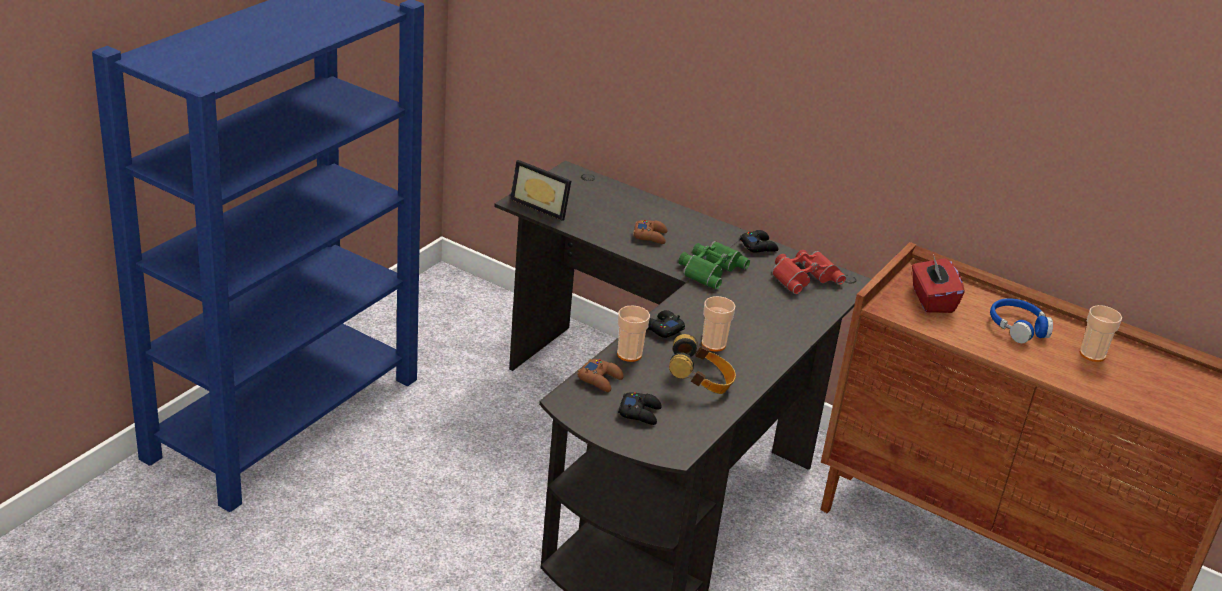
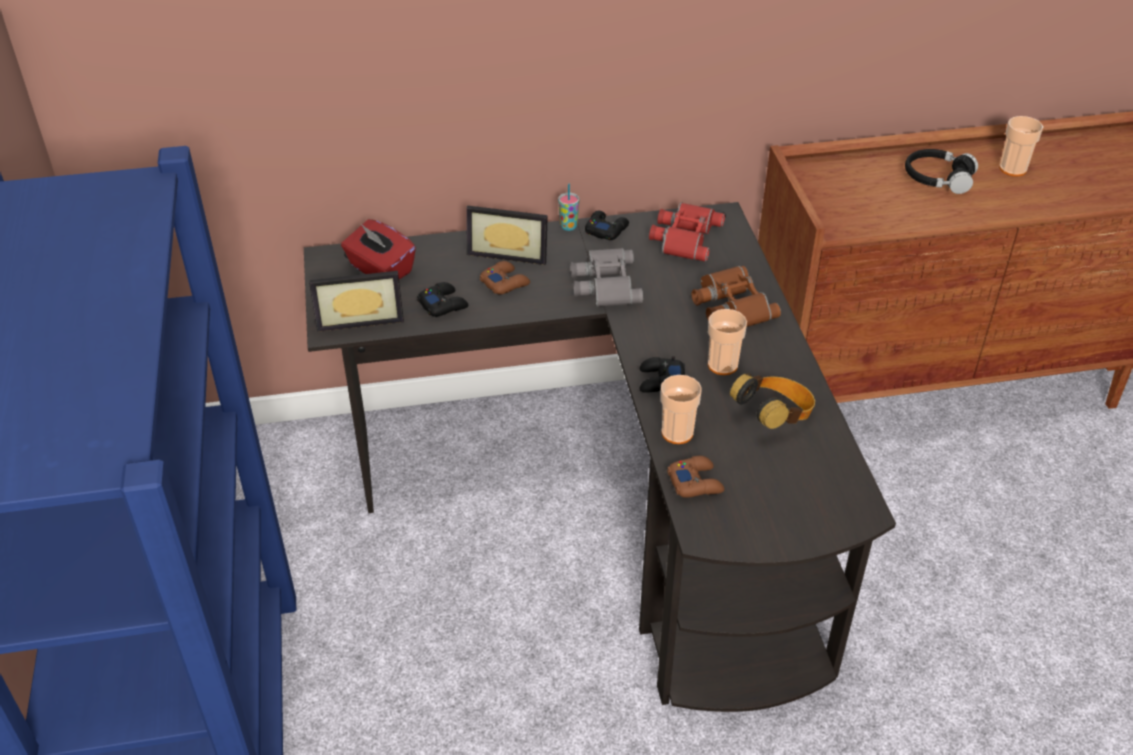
camera: 40 degrees left, 10 degrees up
(640, 412) = (777, 491): black game controller -> black game controller (443, 304)
(679, 224) = (509, 251): none -> picture frame
(709, 269) = (604, 283): green binoculars -> grey binoculars
(737, 232) = (568, 226): none -> cup
(772, 322) = (730, 305): none -> brown binoculars
(931, 300) = (851, 194): red tissue box -> red tissue box (380, 270)
(1017, 327) = (937, 178): blue headphones -> black headphones

